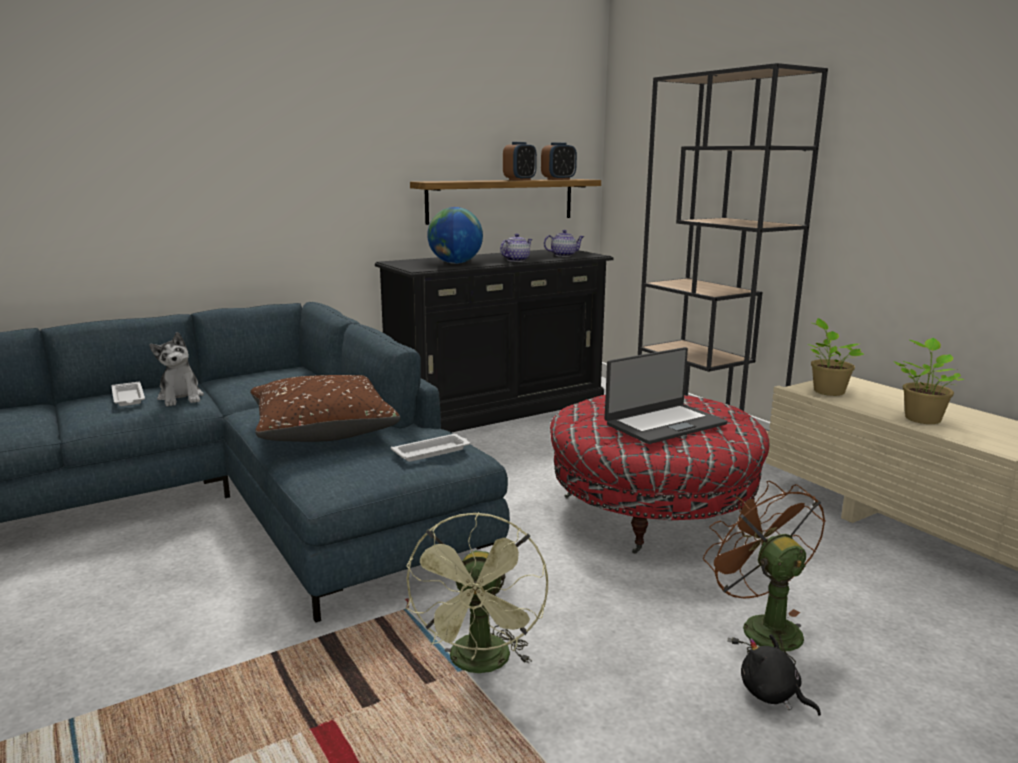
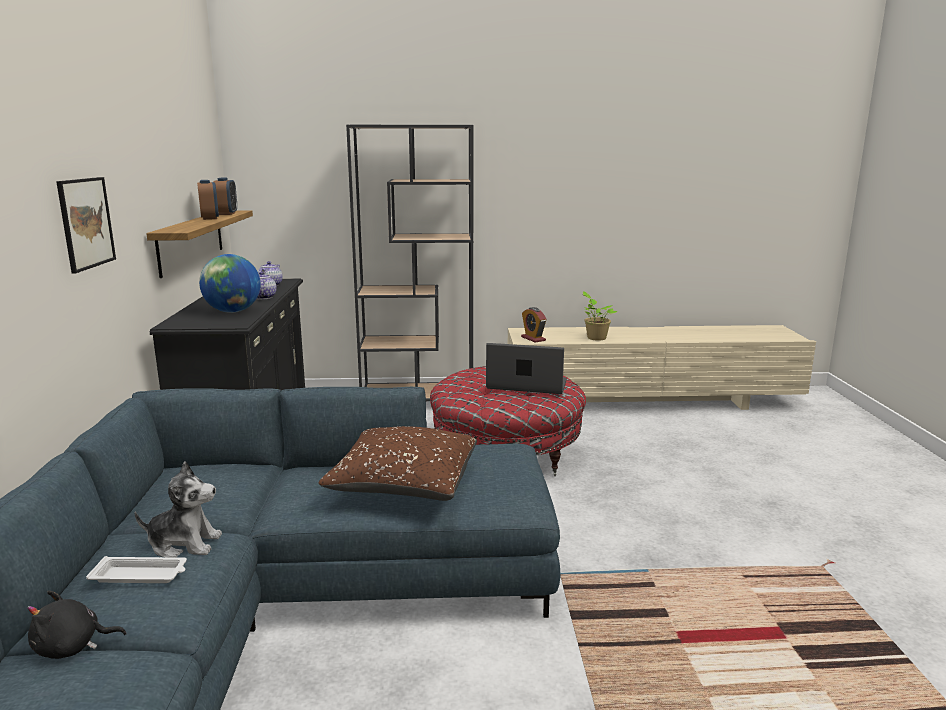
camera: 60 degrees left, 0 degrees up
(309, 161) = (86, 223): none -> picture
(432, 451) = (503, 455): white tray -> none
(481, 664) = (643, 562): green fan -> none
(664, 424) = (526, 385): laptop -> laptop turned 75 degrees counterclockwise
(761, 627) = (657, 471): brown fan -> none
(772, 695) = (715, 490): black plush toy -> black plush toy (72, 647)
(827, 391) = (533, 338): potted plant -> alarm clock

